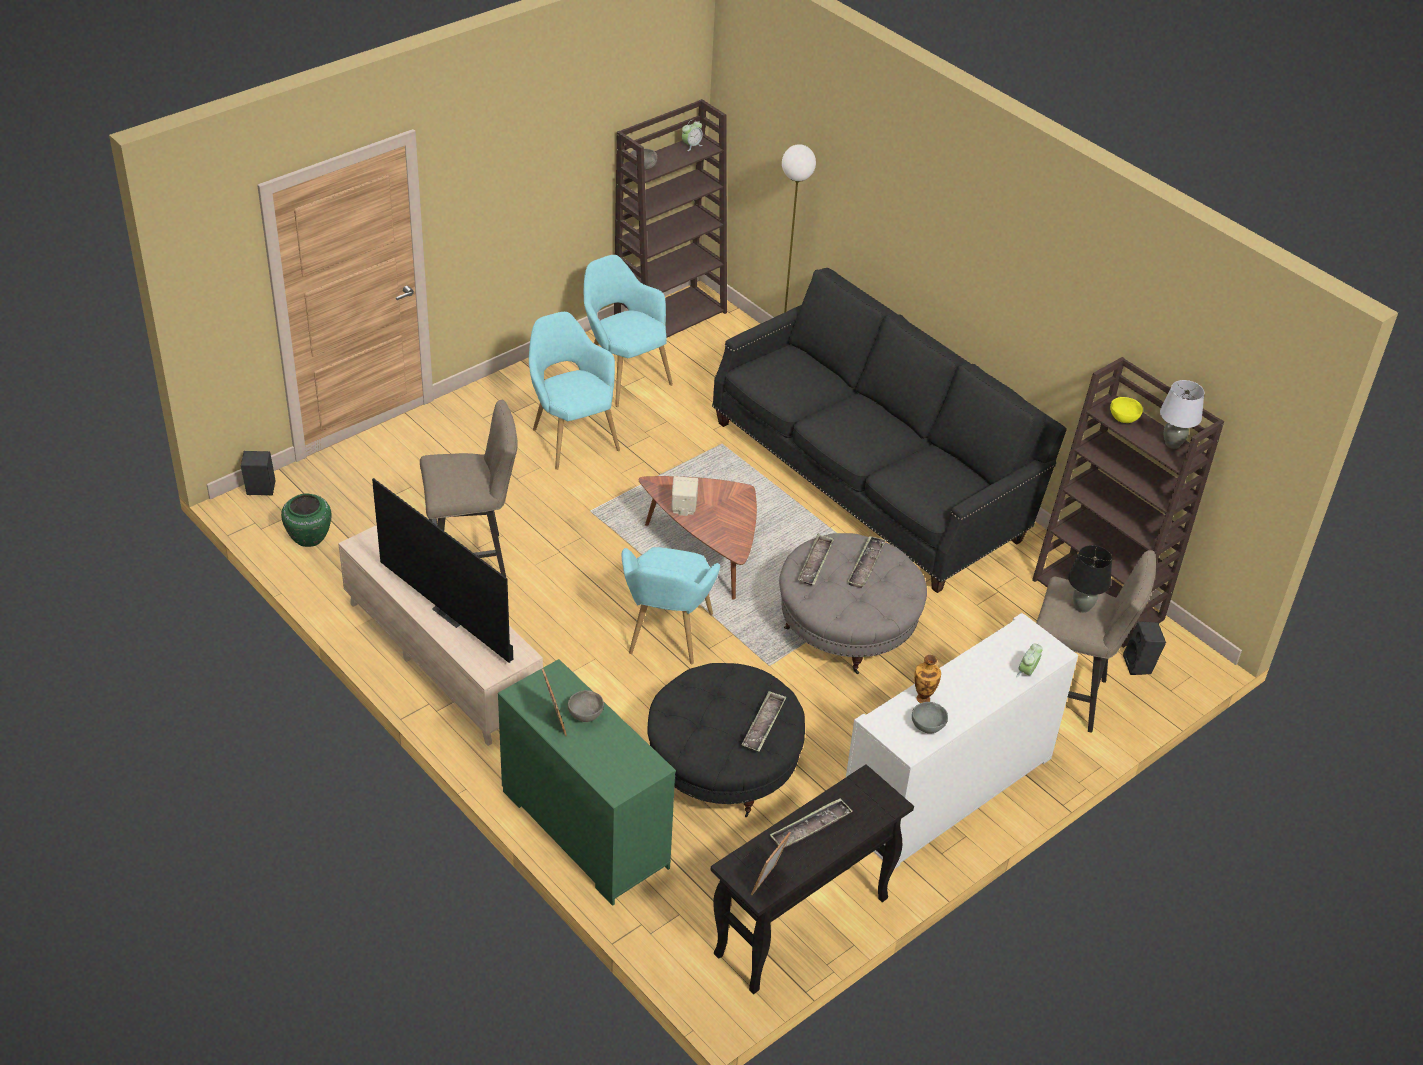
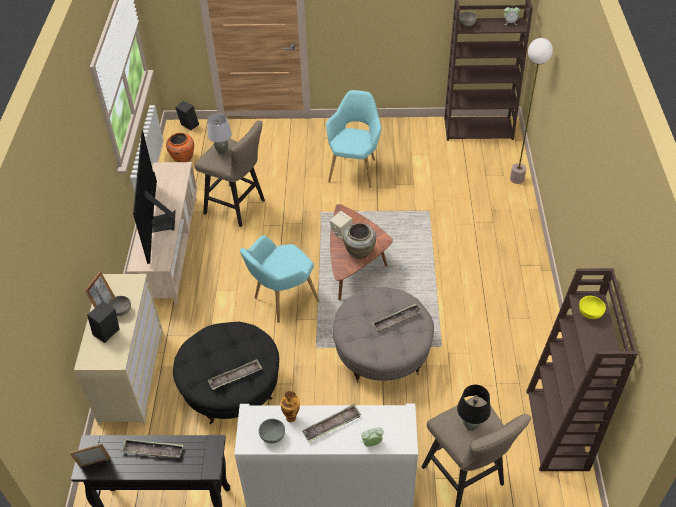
camera: 45 degrees right, 5 degrees up
(309, 538) = (182, 158): green vase -> orange vase
(583, 829) = (131, 376): green dresser -> beige dresser
(623, 376) = (417, 149): turquoise armchair -> none
(732, 519) = (359, 252): none -> beige vase
(815, 563) = (370, 302): tray -> tray (332, 425)
(872, 477) = (494, 274): black sofa -> none
(1140, 665) = (538, 490): black speaker -> black speaker (107, 334)
(1172, 444) = (606, 350): grey table lamp -> grey table lamp (222, 151)

